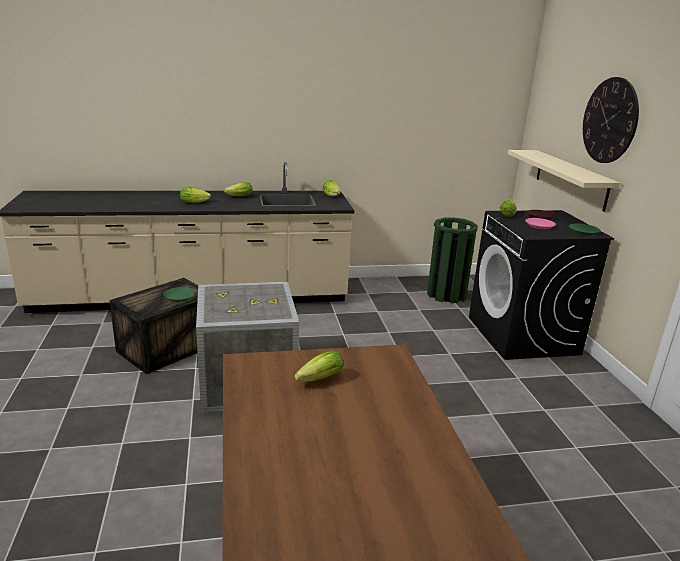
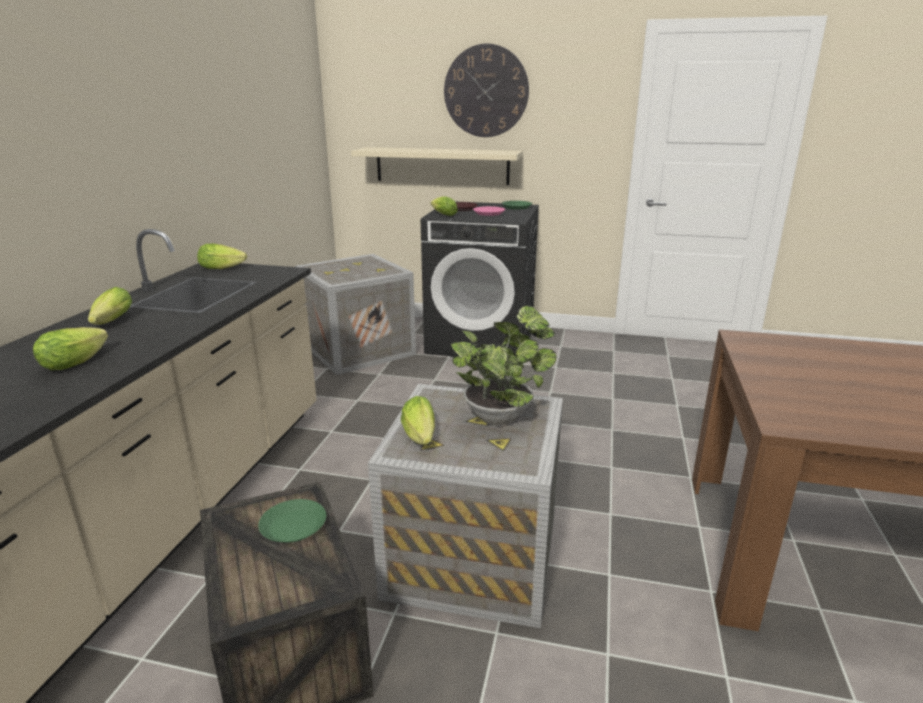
camera: 65 degrees left, 0 degrees up
(263, 306) = (501, 415): none -> potted plant
(317, 380) = (821, 384): lettuce -> lettuce (420, 437)
(446, 294) = (359, 349): green trash can -> crate

